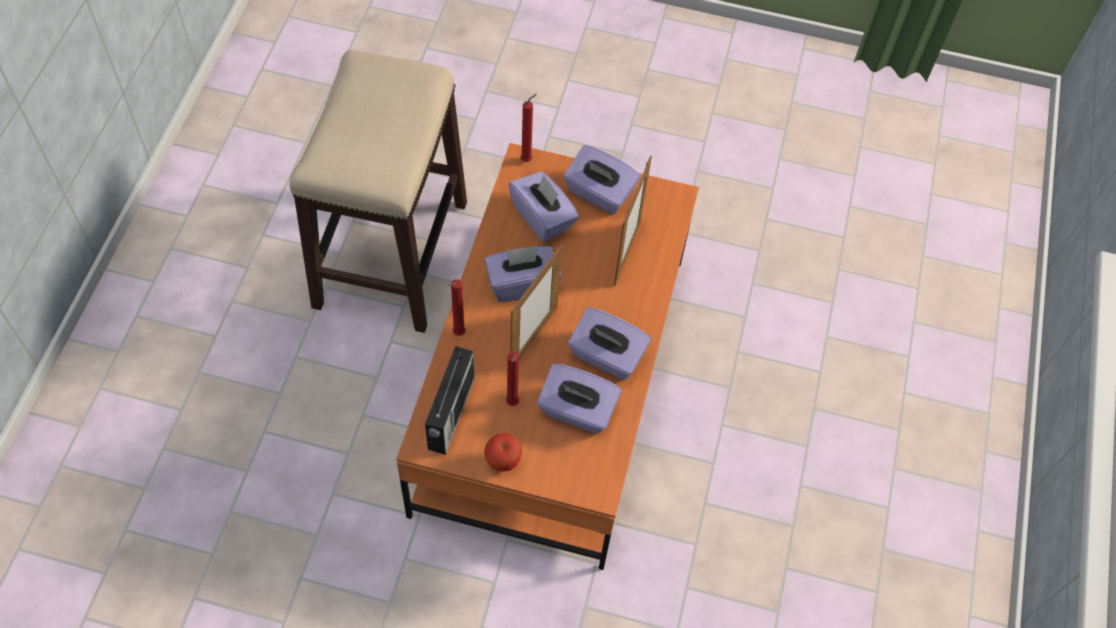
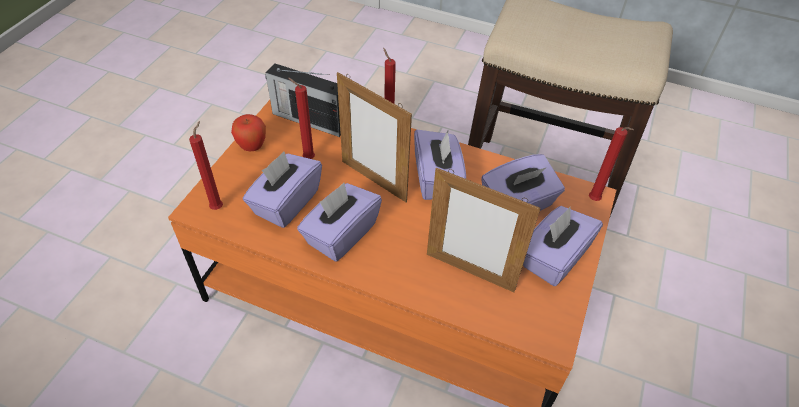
camera: 100 degrees right, 10 degrees down
(593, 472) = (218, 206): none -> red candle

